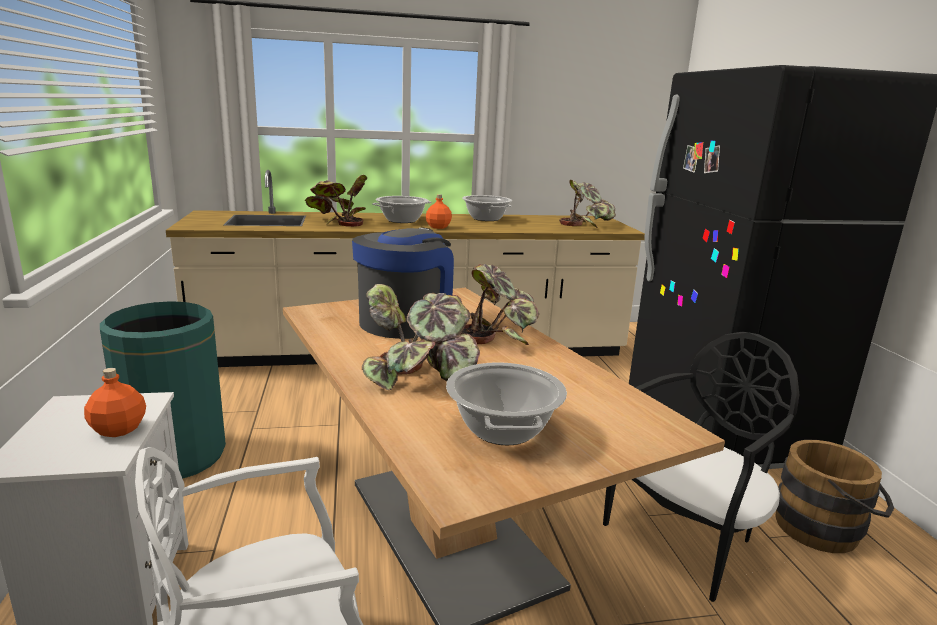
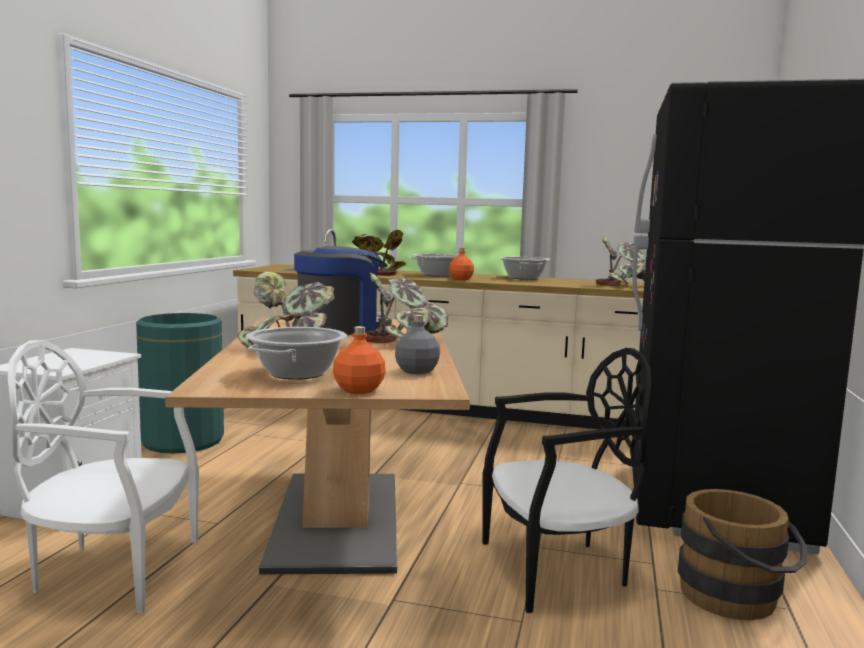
camera: 25 degrees right, 10 degrees down
(118, 429) = (83, 363): orange bottle -> orange bottle (358, 390)
(603, 395) = (418, 371): none -> grey bottle

